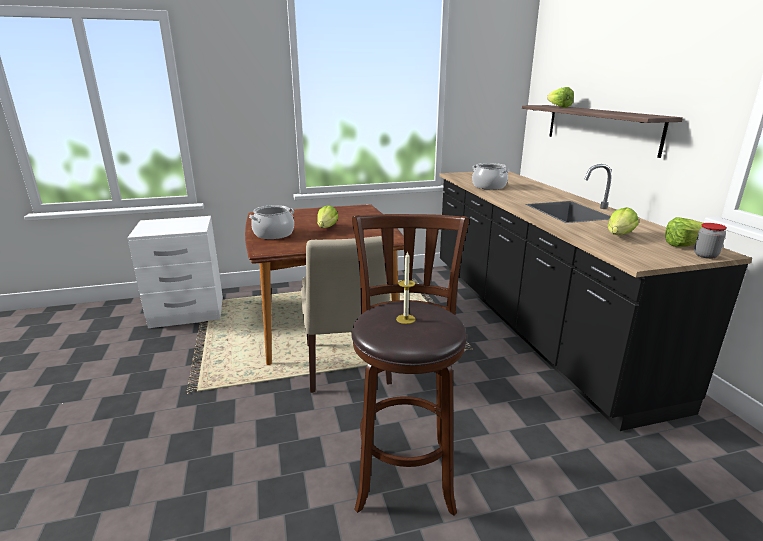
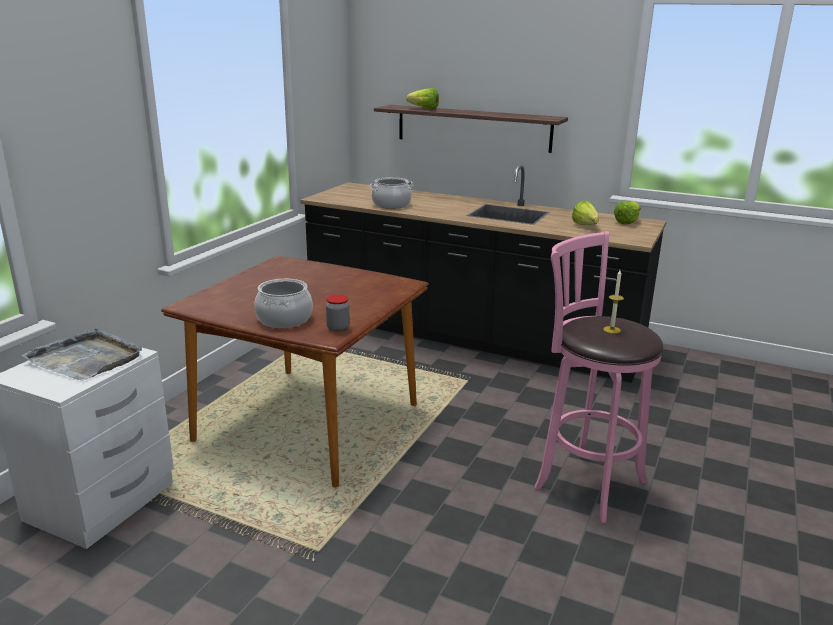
camera: 50 degrees left, 0 degrees up
(180, 224) = (87, 358): none -> grey tray
(325, 229) = (320, 296): lettuce -> none
(347, 366) = (406, 444): beige chair -> none
(404, 472) = (585, 482): brown stool -> pink stool
(705, 255) = (649, 226): jar -> jar (338, 328)

